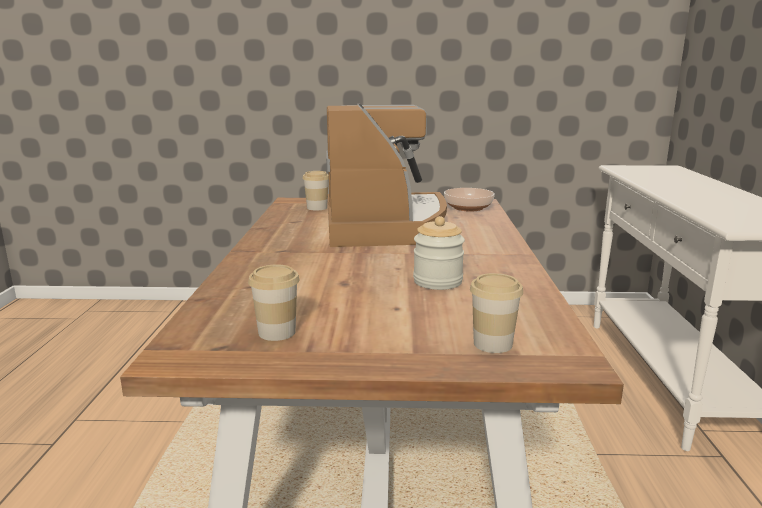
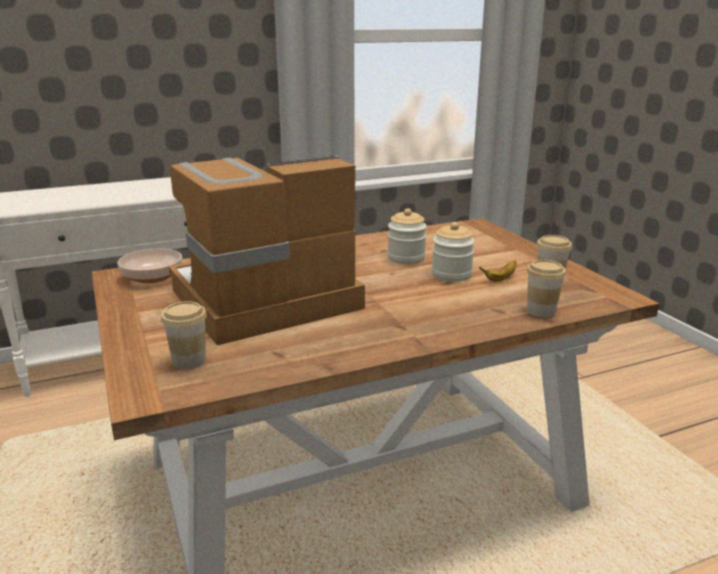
camera: 115 degrees left, 5 degrees up
(321, 309) = (500, 278): none -> banana
(363, 290) = (451, 275): none -> jar
(492, 344) = (480, 237): cup -> cup (541, 311)

